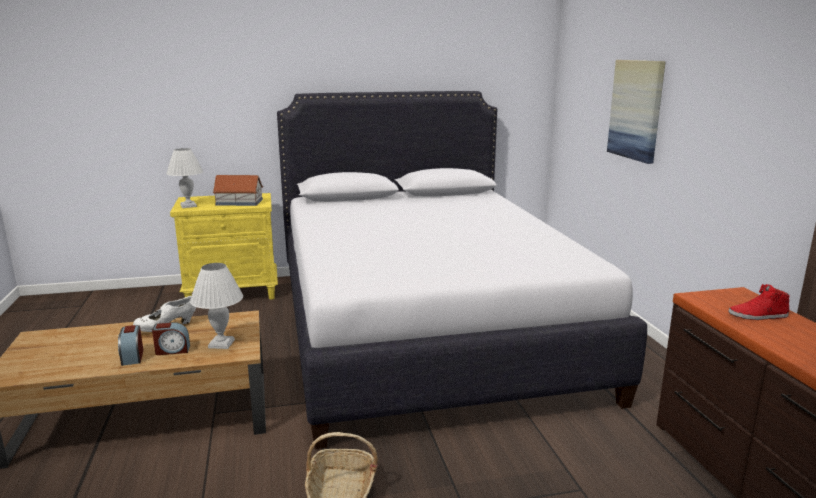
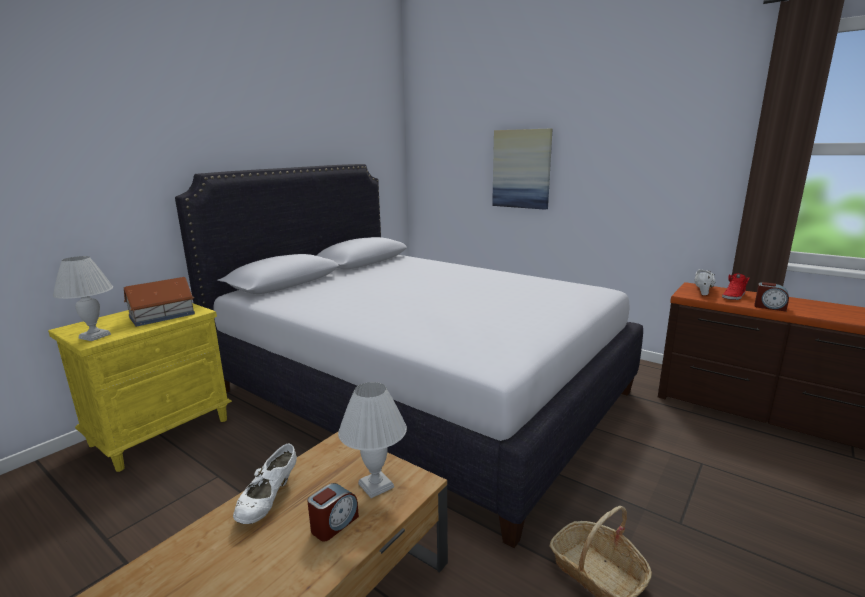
camera: 40 degrees left, 0 degrees up
(132, 357) = (297, 563): alarm clock -> alarm clock (770, 307)
(736, 299) = (702, 290): none -> white shoe

